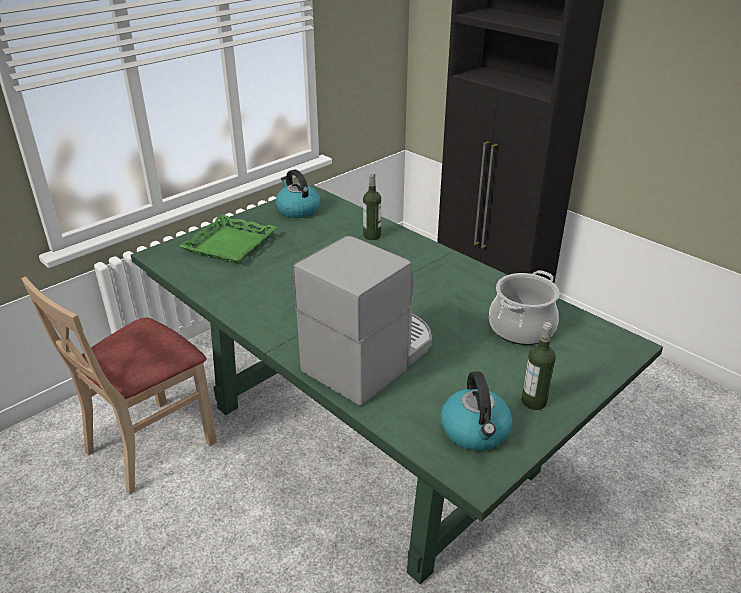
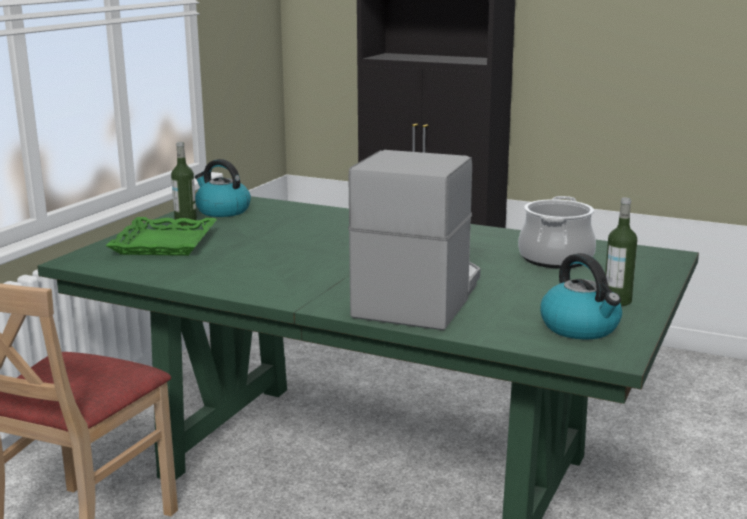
camera: 20 degrees left, 15 degrees down
(372, 236) = (331, 219): bottle -> bottle (186, 223)

